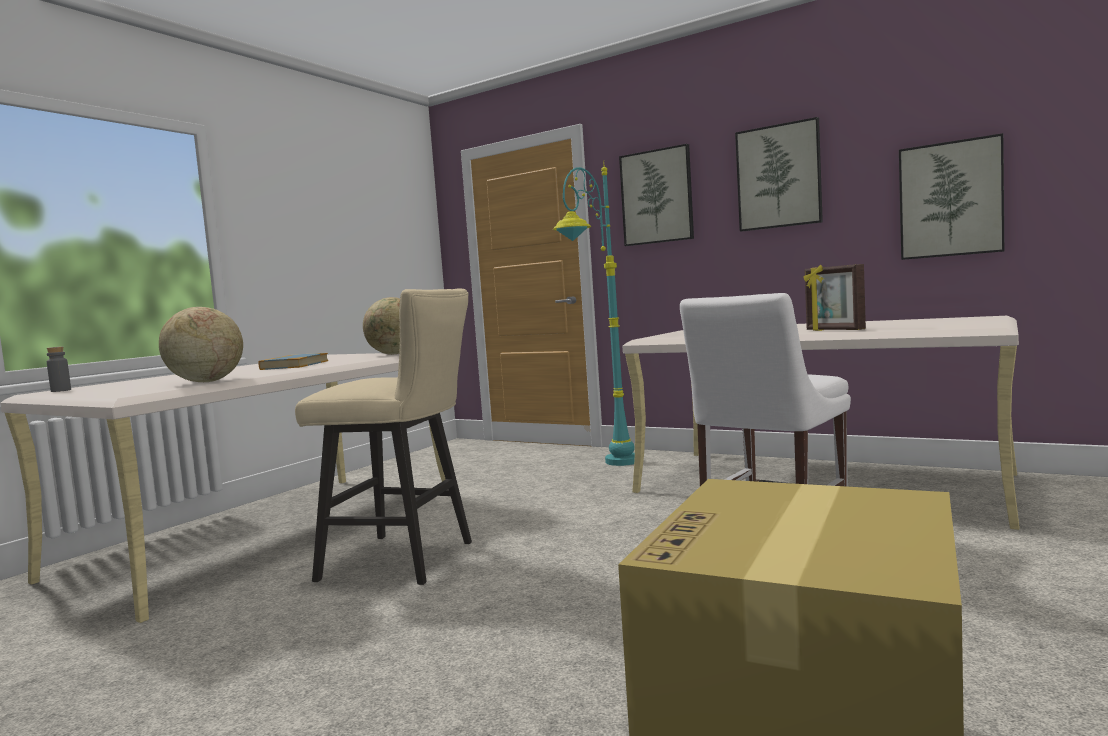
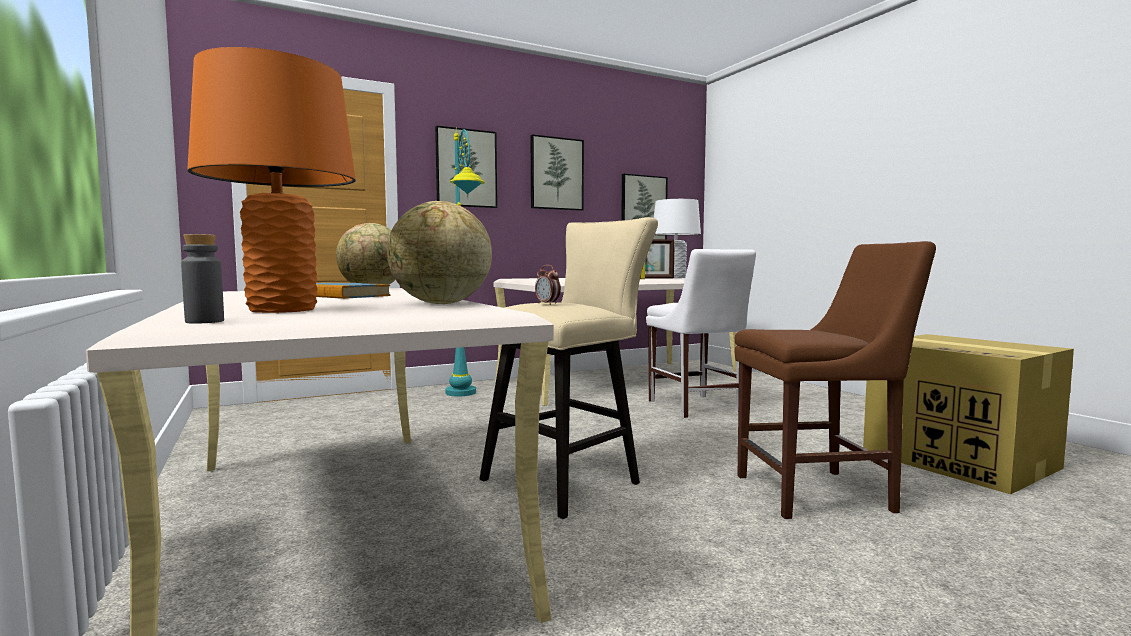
camera: 60 degrees left, 0 degrees up
(141, 382) = (283, 310): none -> orange table lamp
(351, 381) = (547, 304): none -> alarm clock
(477, 673) = (820, 493): none -> brown chair
(925, 324) = (675, 277): none -> white table lamp

